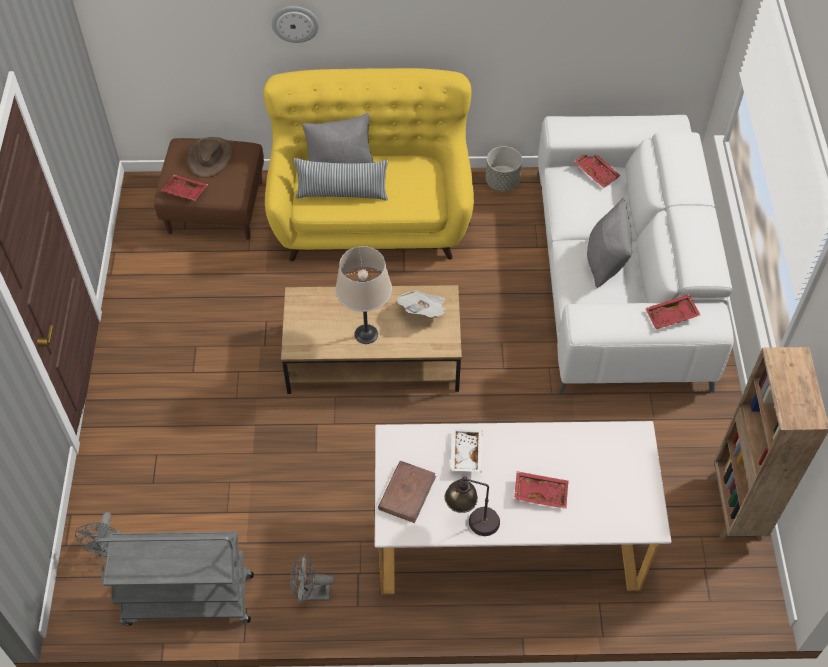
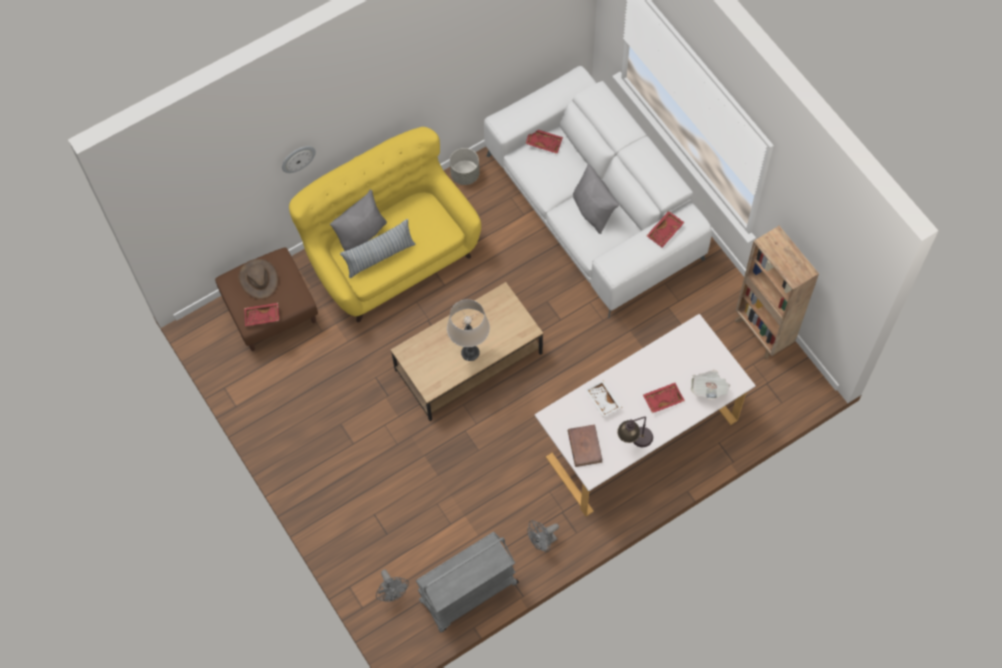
camera: 30 degrees left, 10 degrees up
(423, 311) = (496, 314): newspaper -> newspaper (709, 388)

